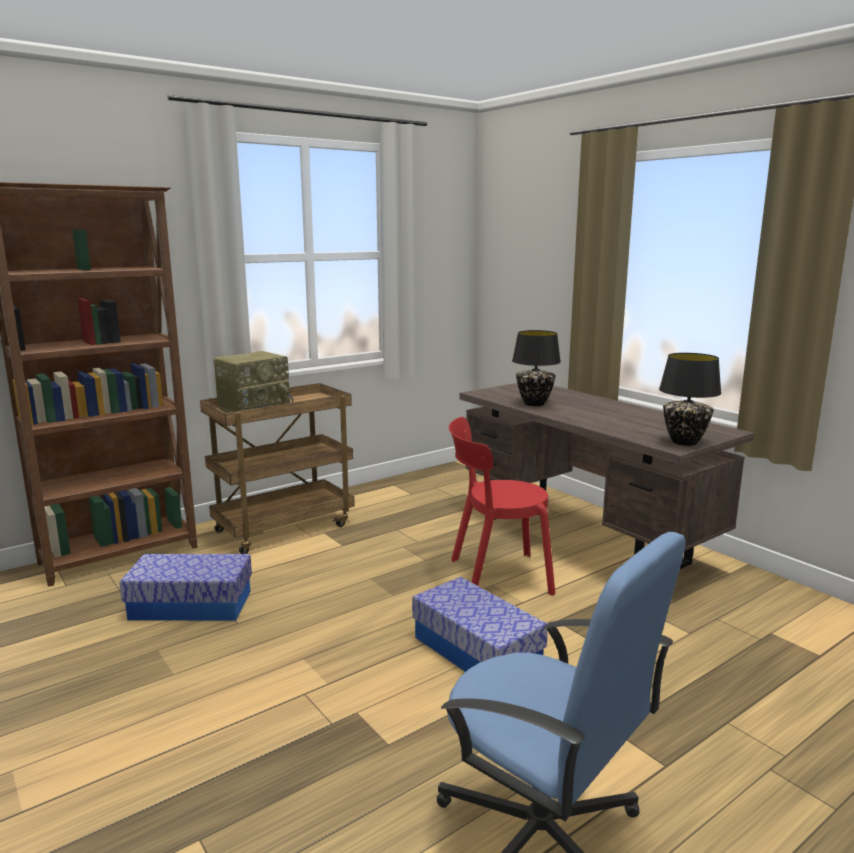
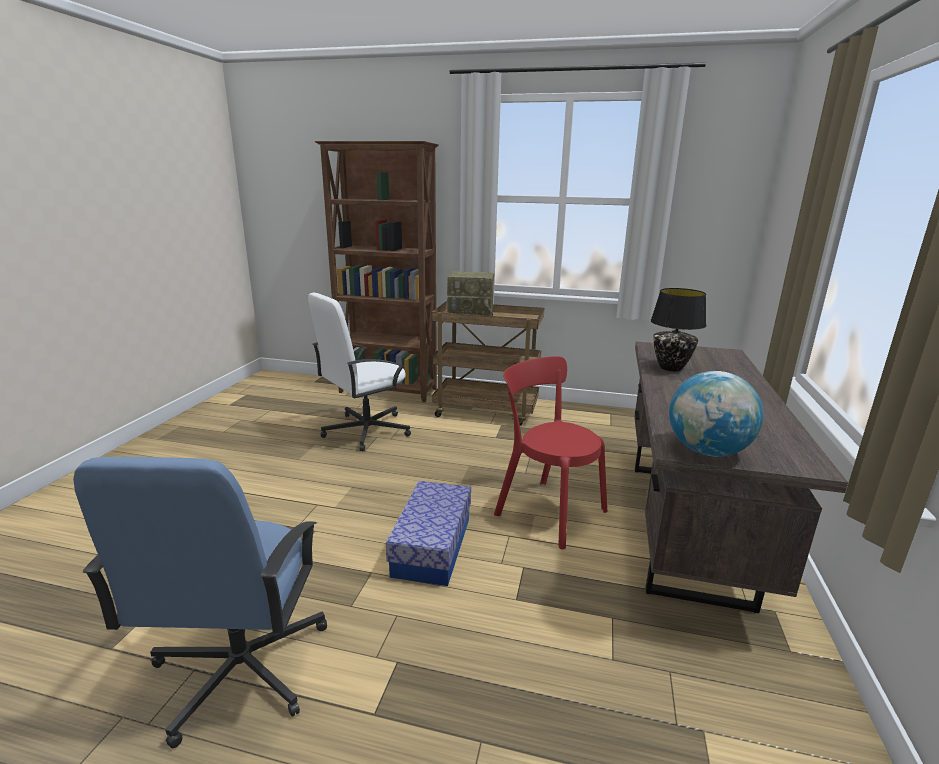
camera: 50 degrees right, 5 degrees up
(191, 605) = (365, 431): storage box -> white office chair
(685, 442) = (707, 451): black table lamp -> globe

